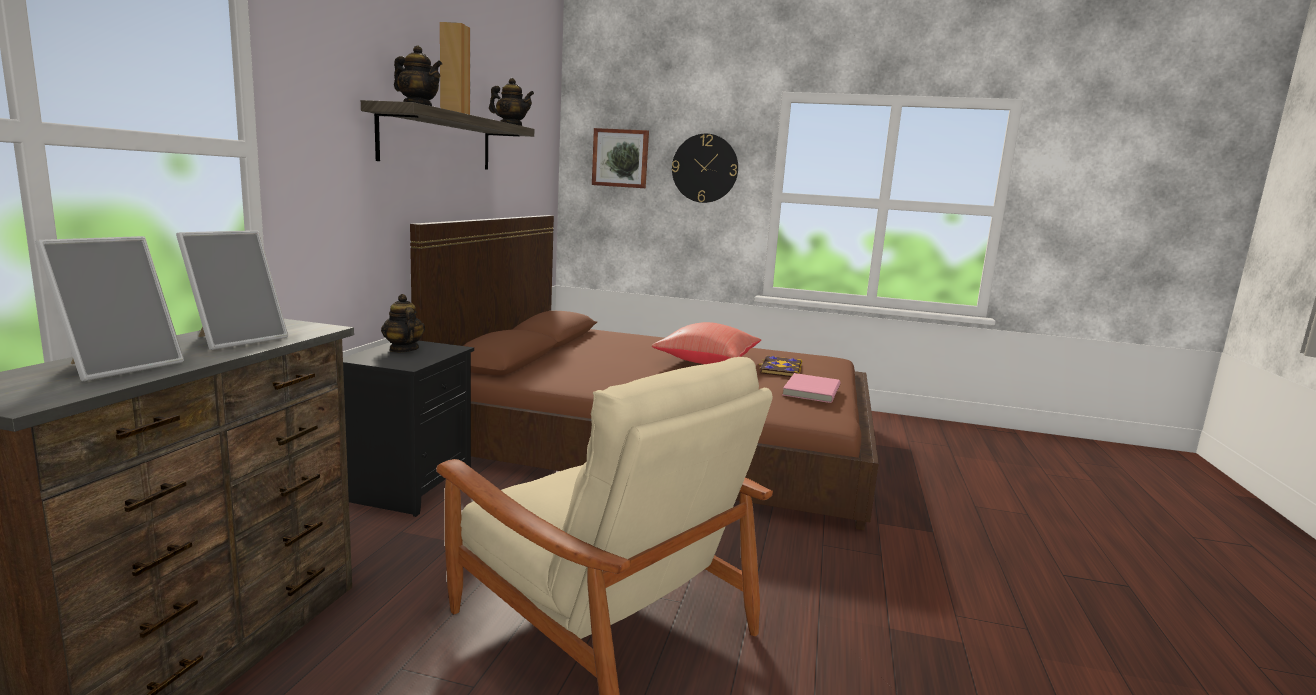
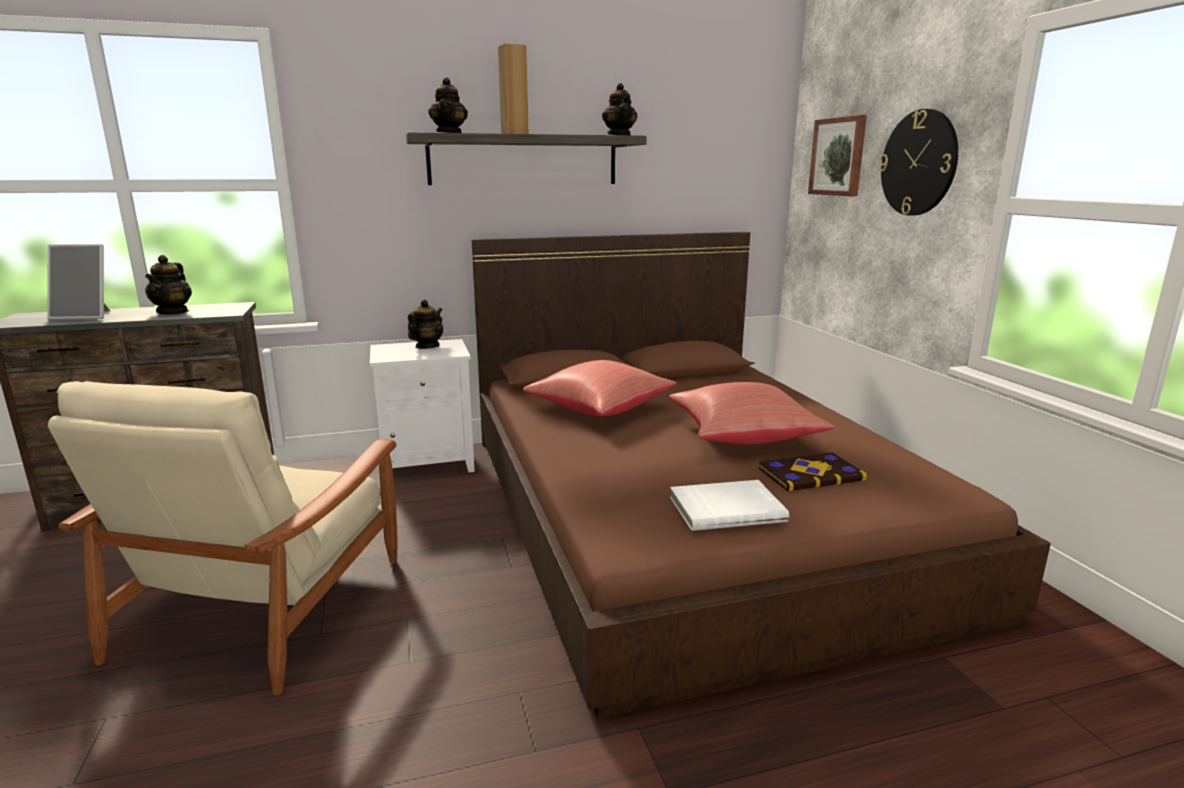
camera: 60 degrees right, 5 degrees up
(236, 339) = (173, 312): picture frame -> teapot
(409, 487) = (429, 463): black nightstand -> white nightstand
(595, 371) = (599, 409): none -> red pillow
(810, 390) = (726, 508): pink book -> white book

